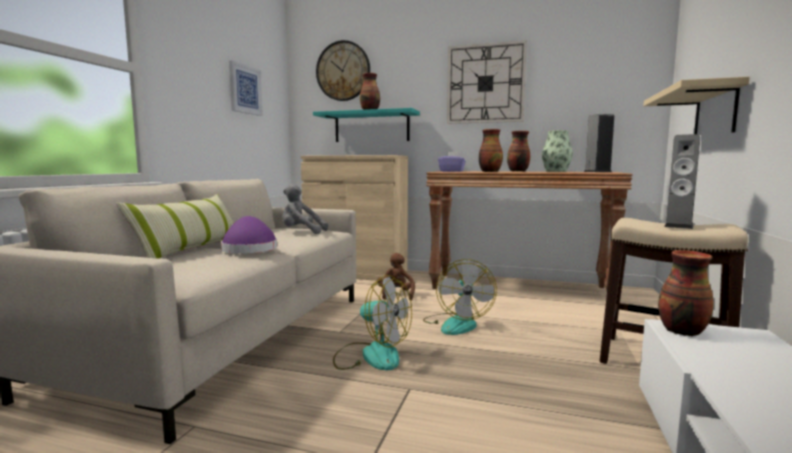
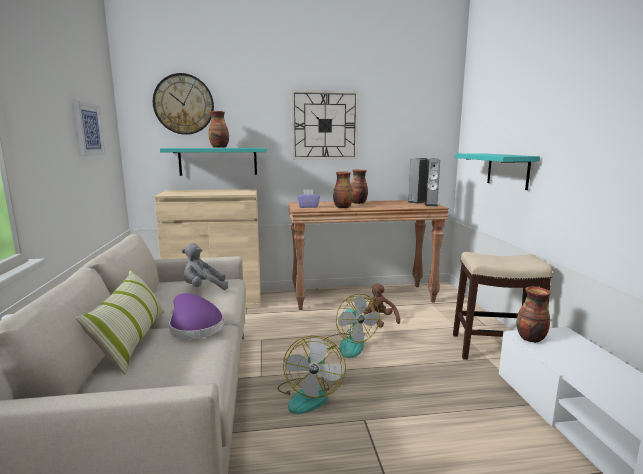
camera: 25 degrees left, 5 degrees up
(371, 355) = (309, 395): fan -> fan turned 90 degrees clockwise
(396, 295) = (274, 323): brown plush toy -> brown plush toy (379, 320)
(556, 171) = (385, 201): vase -> none
(679, 225) = (507, 260): speaker -> speaker (431, 204)
(715, 112) = (508, 170): beige shelf -> turquoise shelf

